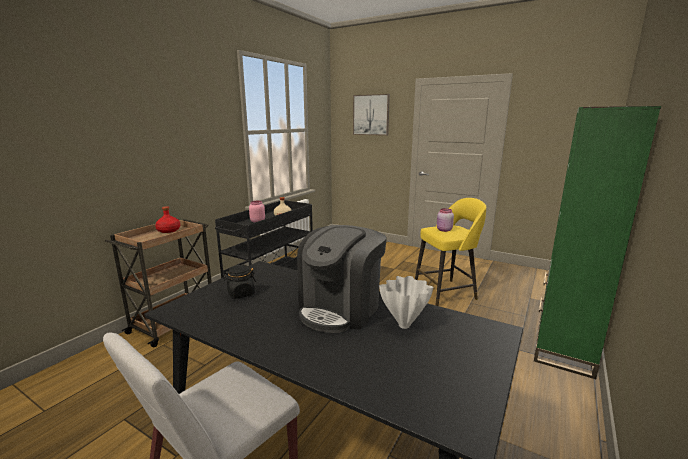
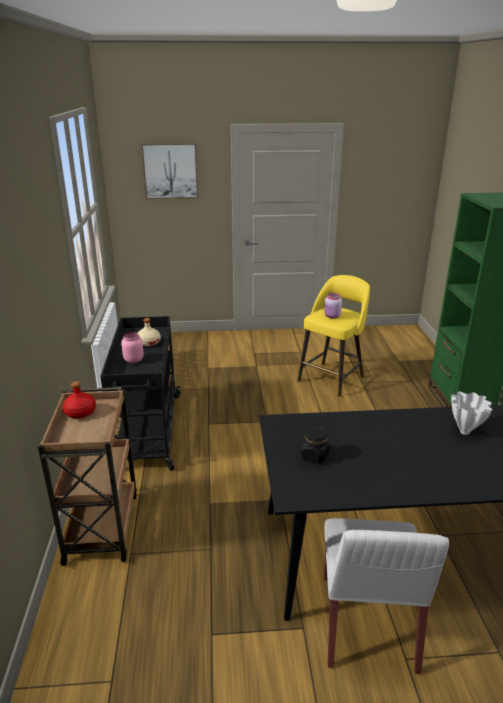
camera: 35 degrees left, 10 degrees up
(341, 309) = (408, 436): coffee machine -> none

